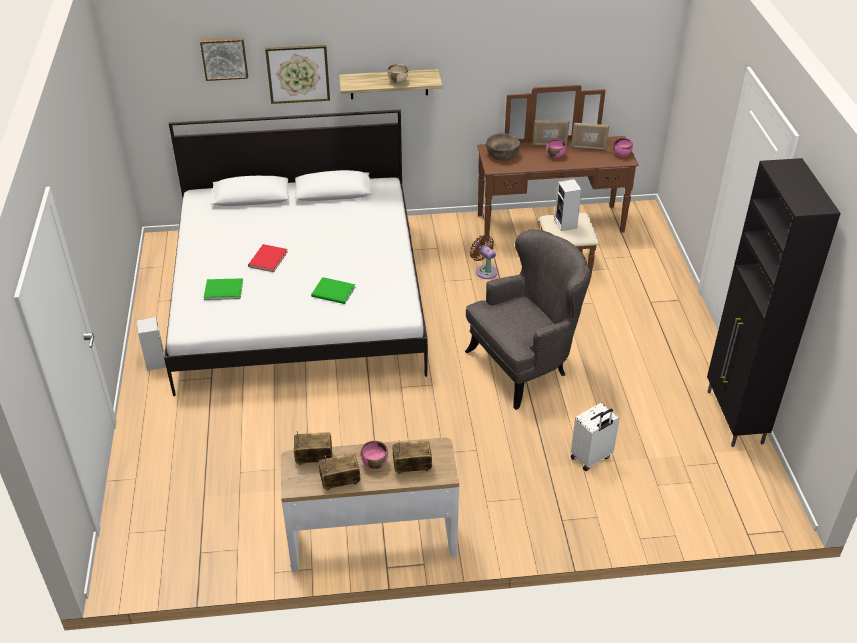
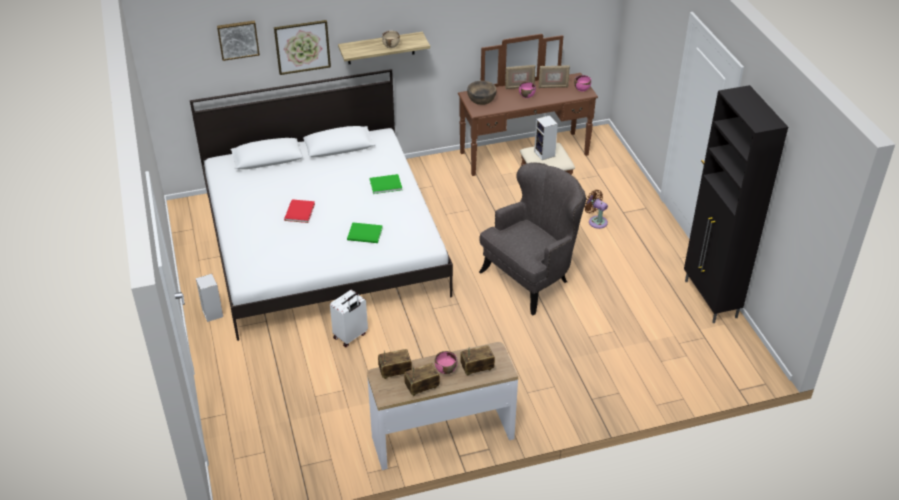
camera: 10 degrees left, 0 degrees up
(222, 289) = (268, 243): green book -> green book (384, 184)
(485, 271) = (478, 201): brown fan -> brown fan (596, 221)
(591, 458) = (604, 346): white suitcase -> white suitcase (350, 336)

